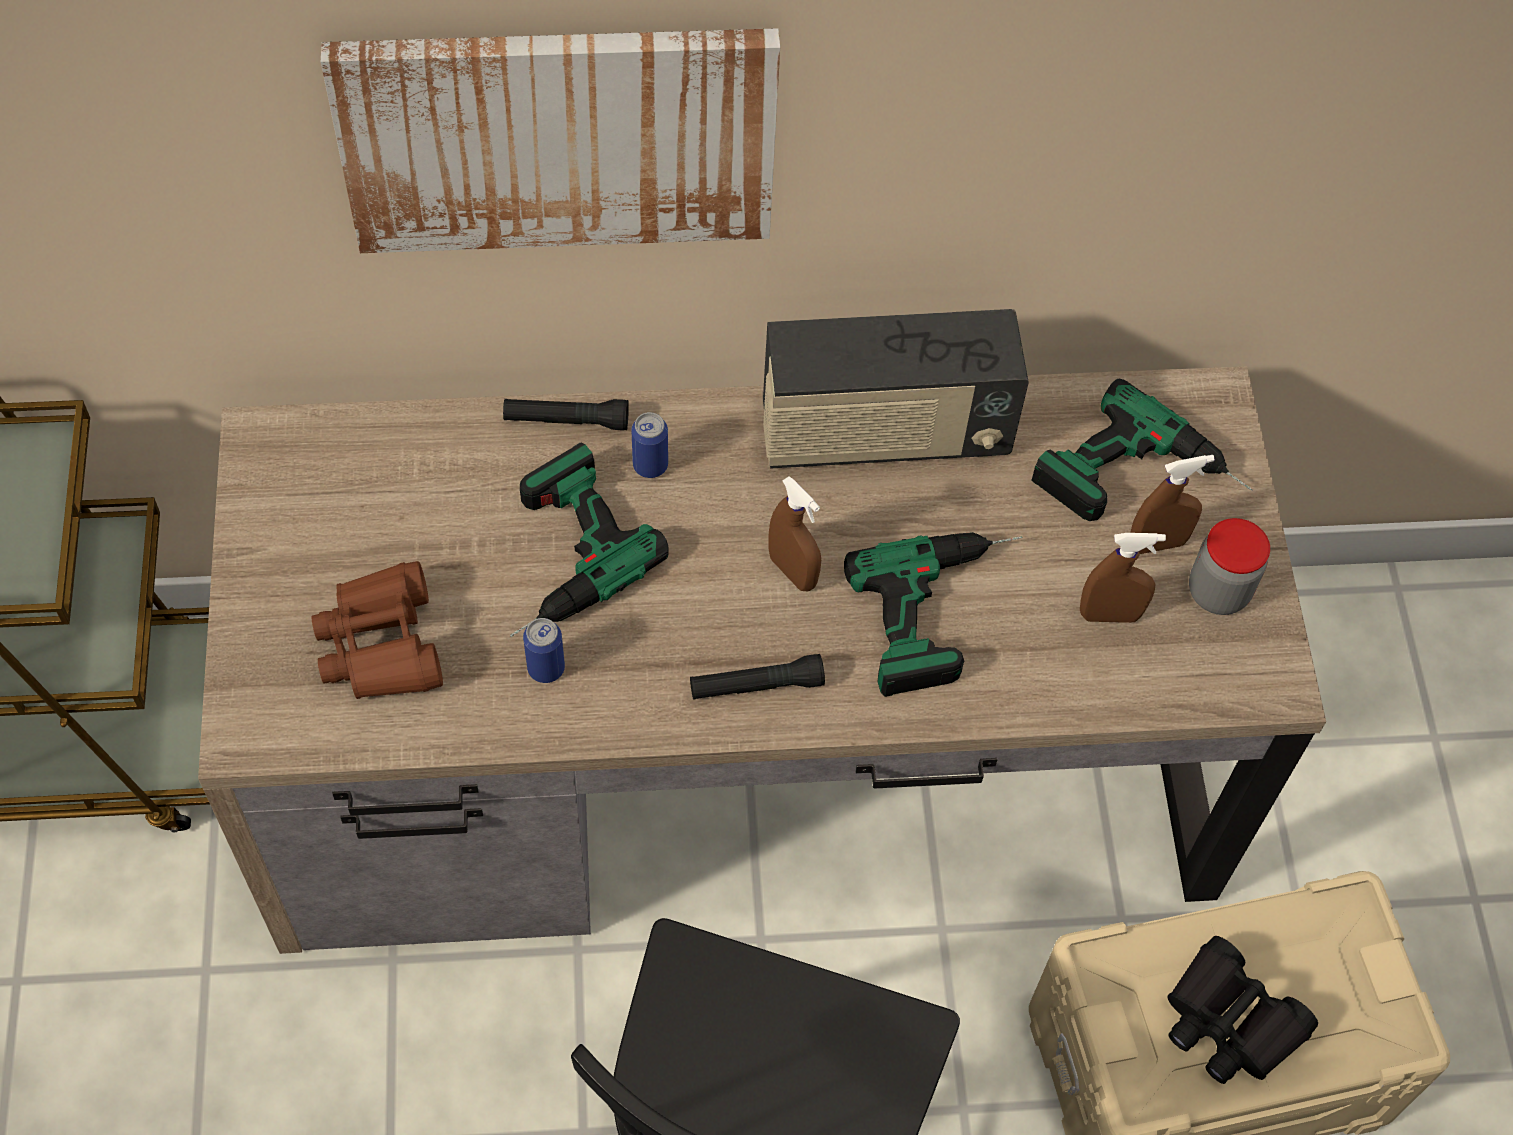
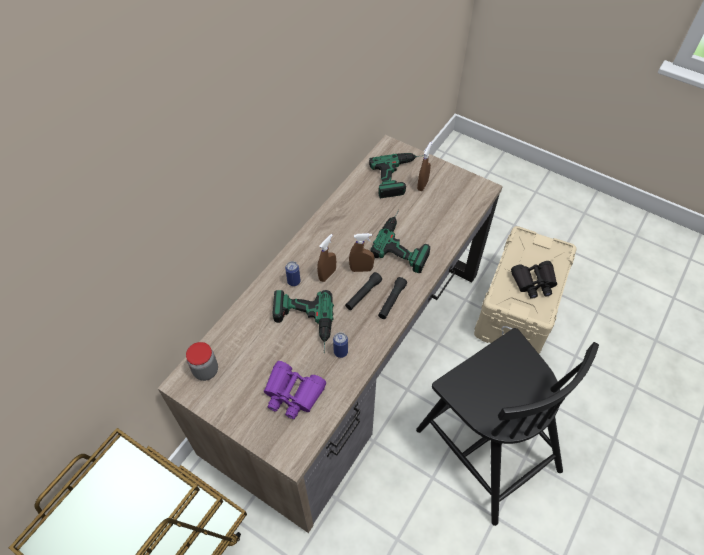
camera: 50 degrees left, 5 degrees down
(381, 644) = (292, 393): brown binoculars -> purple binoculars
(558, 136) = (221, 186): picture -> none
(566, 420) = (257, 293): black flashlight -> black flashlight (363, 294)
(883, 434) = (335, 220): radio -> none
(1110, 615) = (436, 208): brown spray bottle -> brown spray bottle (327, 275)
(1218, 592) = (447, 182): jar -> jar (206, 370)

